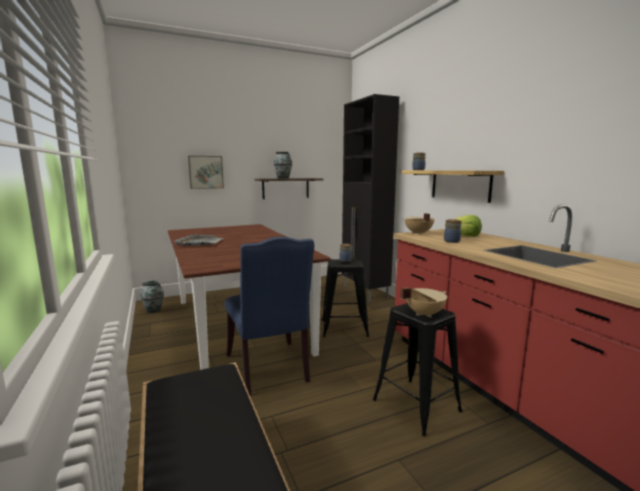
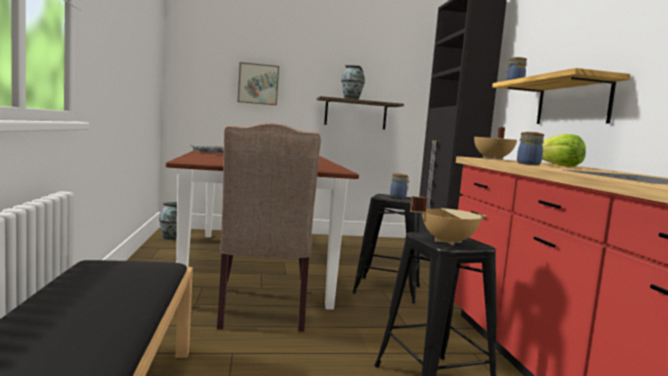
camera: 15 degrees right, 5 degrees down
(269, 369) = (262, 311): blue chair -> beige chair

